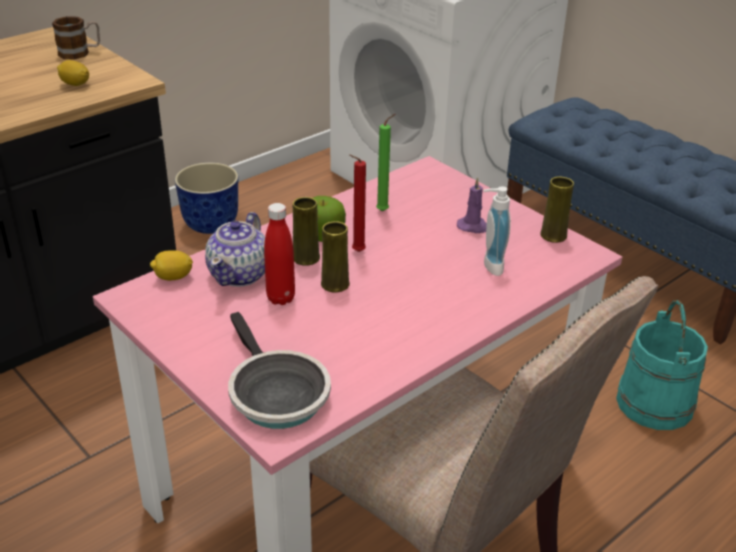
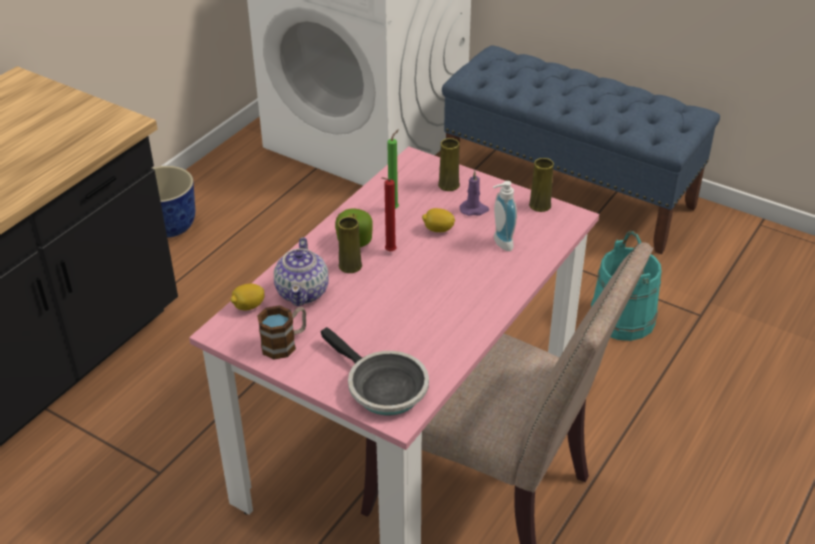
camera: 15 degrees left, 5 degrees up
(75, 84) = (72, 136): lemon -> lemon (438, 230)
(80, 53) = (54, 99): mug -> mug (285, 343)
(280, 298) = (347, 306): red bottle -> none
(335, 284) = (385, 285): yellow vase -> yellow vase (449, 185)

